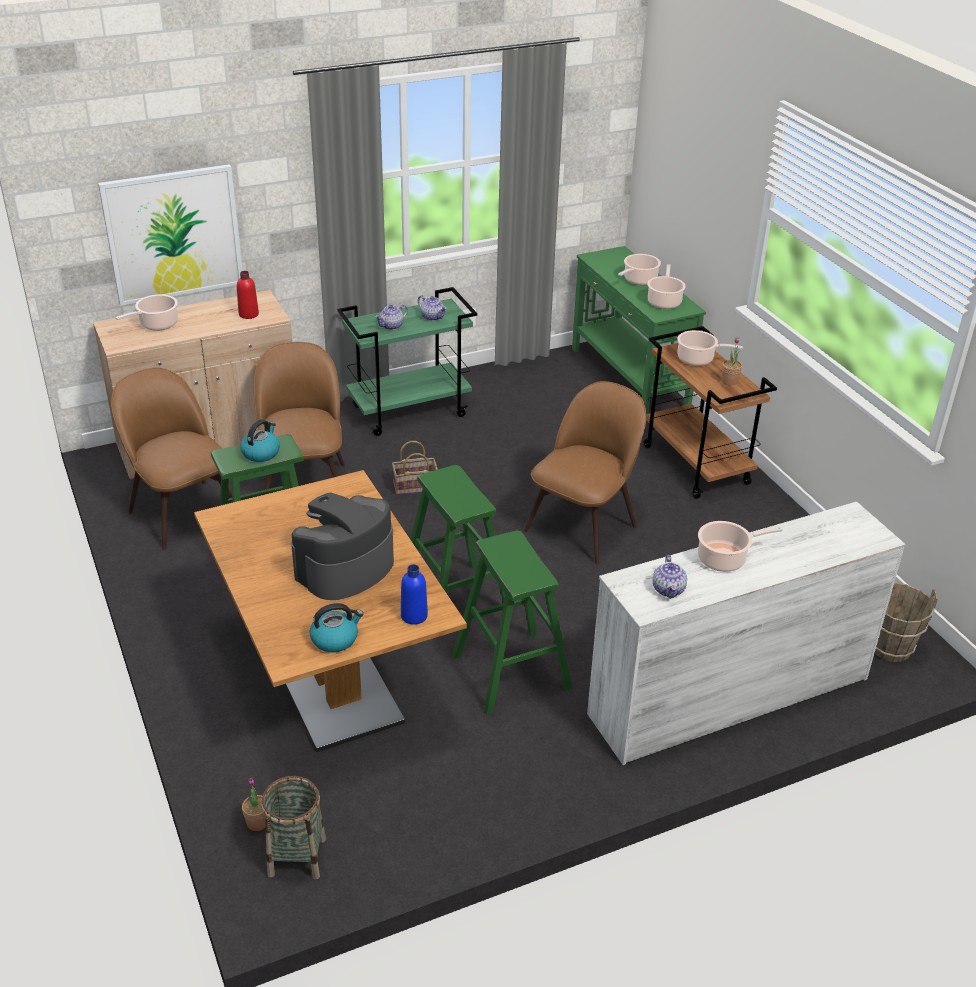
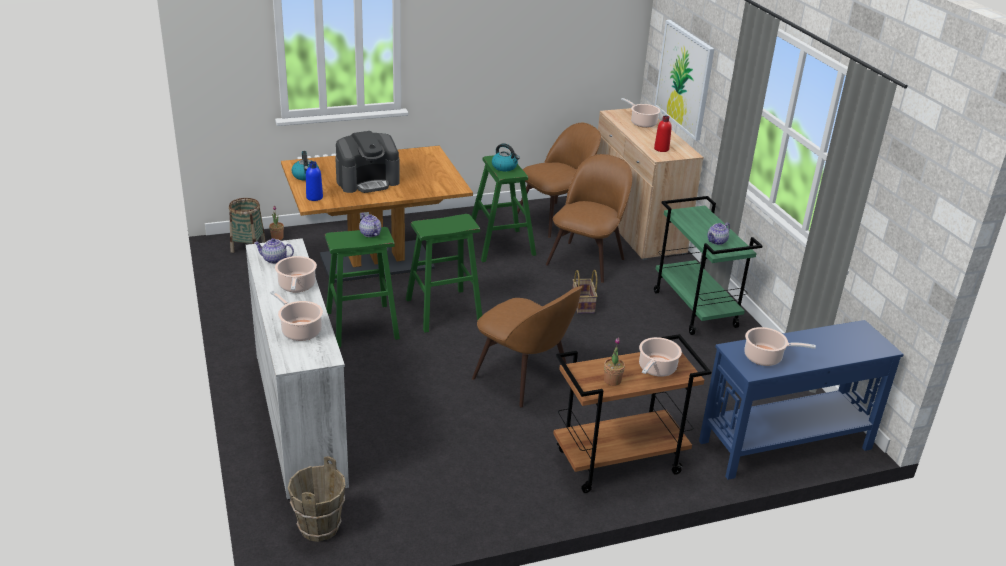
camera: 95 degrees right, 5 degrees down
(304, 484) = (587, 260): brown chair -> brown chair turned 60 degrees counterclockwise
(345, 568) = (368, 181): coffee machine -> coffee machine turned 105 degrees clockwise
(391, 326) = (696, 223): teapot -> teapot (370, 233)
(629, 378) = (784, 445): green console table -> blue console table
(639, 280) = (813, 349): cooking pot -> cooking pot (300, 330)

